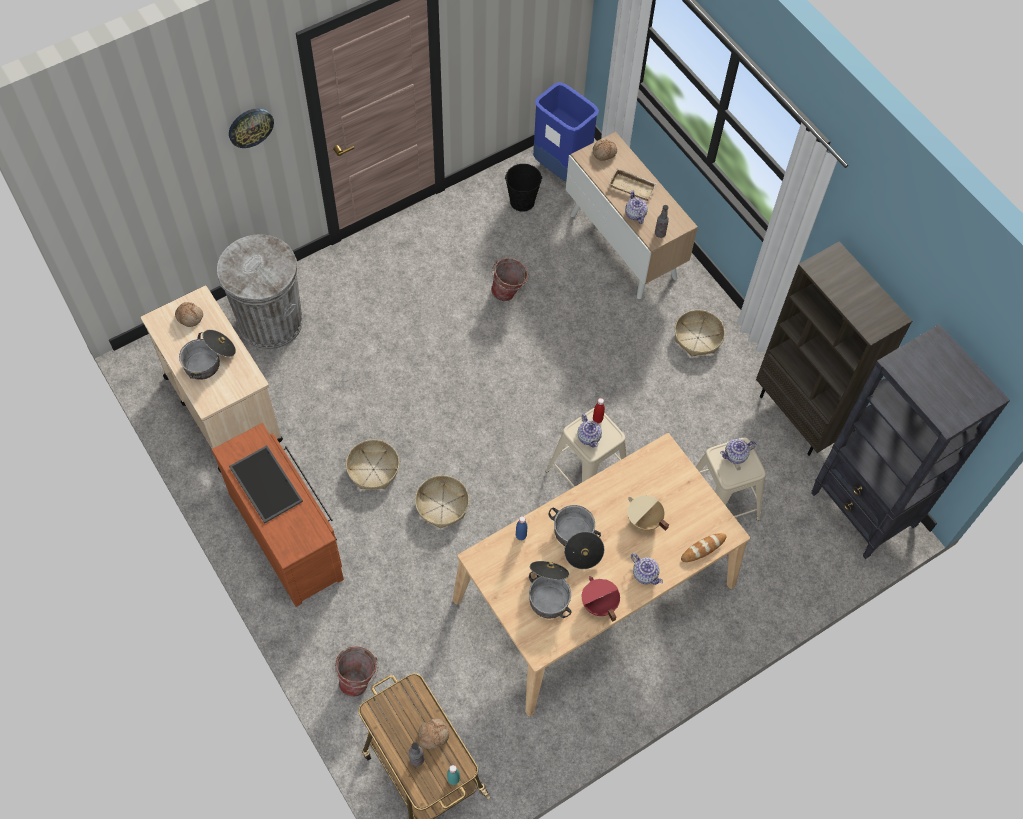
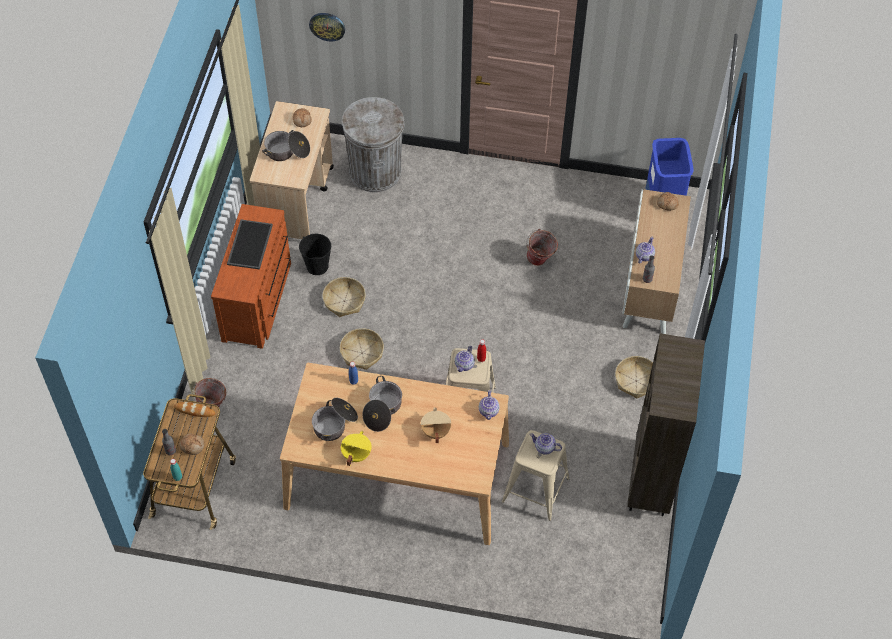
camera: 45 degrees right, 5 degrees down
(250, 127) = (413, 21): wall clock -> wall clock (327, 26)
(522, 201) = (611, 211): black bucket -> black bucket (317, 266)
(598, 604) = (356, 454): red cooking pot -> yellow cooking pot
(633, 186) = (663, 238): beige tray -> none
(645, 574) = (402, 460): teapot -> teapot (489, 410)
(703, 548) = (453, 476): bread -> bread (194, 410)
(863, 510) = (628, 573): black bookcase -> none

